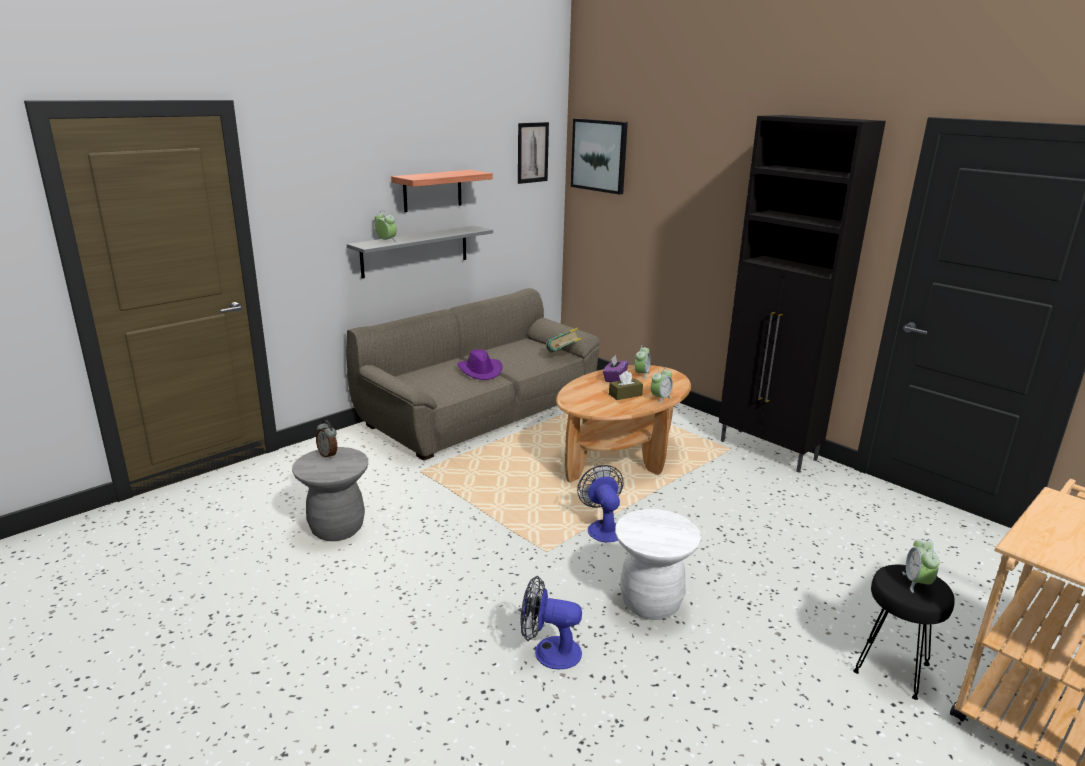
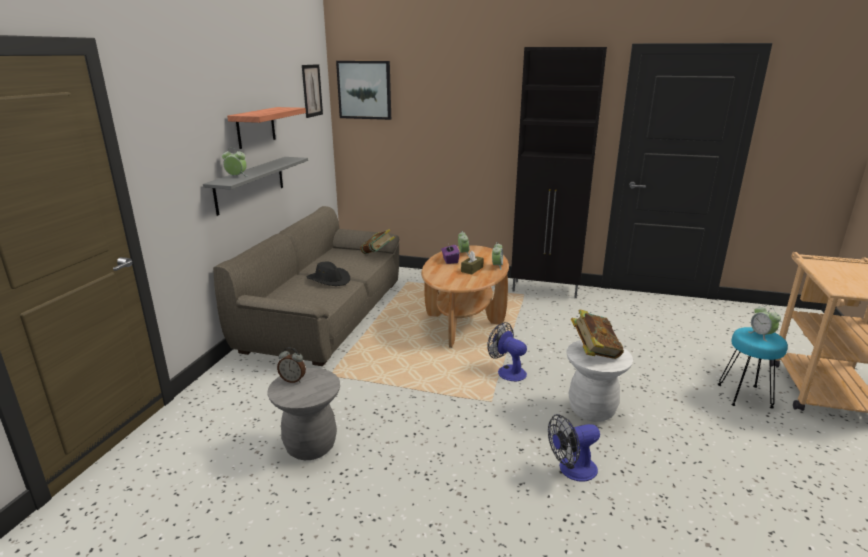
camera: 30 degrees left, 0 degrees up
(480, 371) = (329, 279): purple hat -> black hat
(654, 527) = (594, 352): none -> book
(892, 669) = (745, 396): black stool -> turquoise stool

